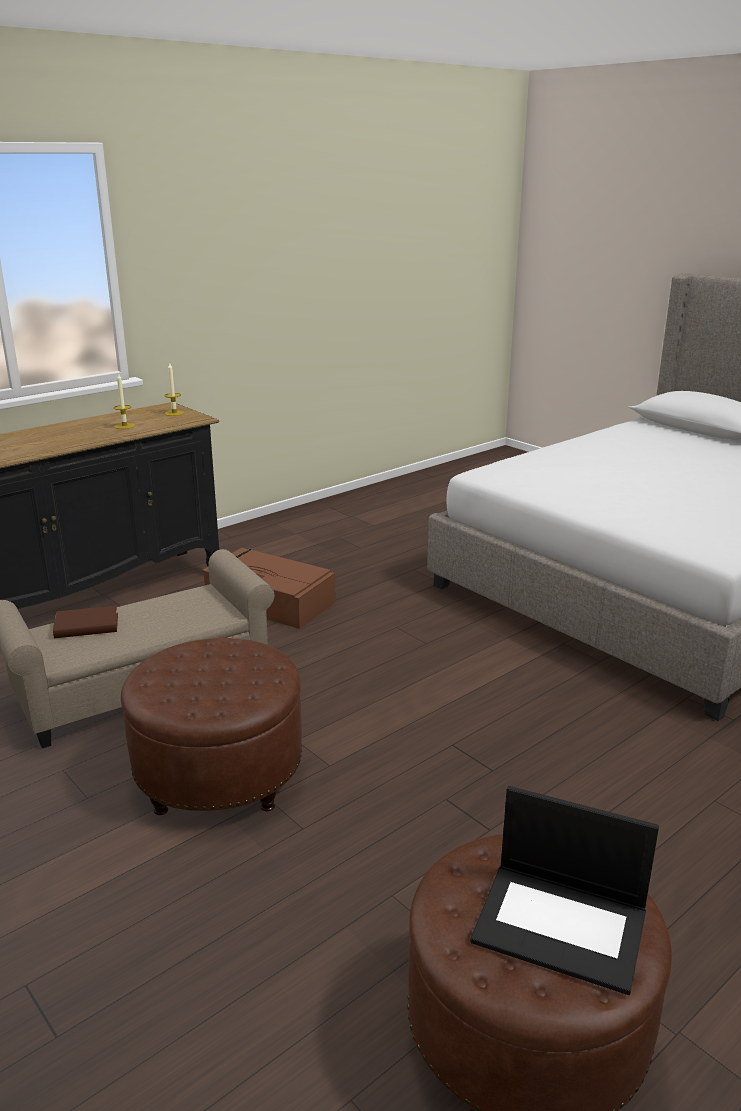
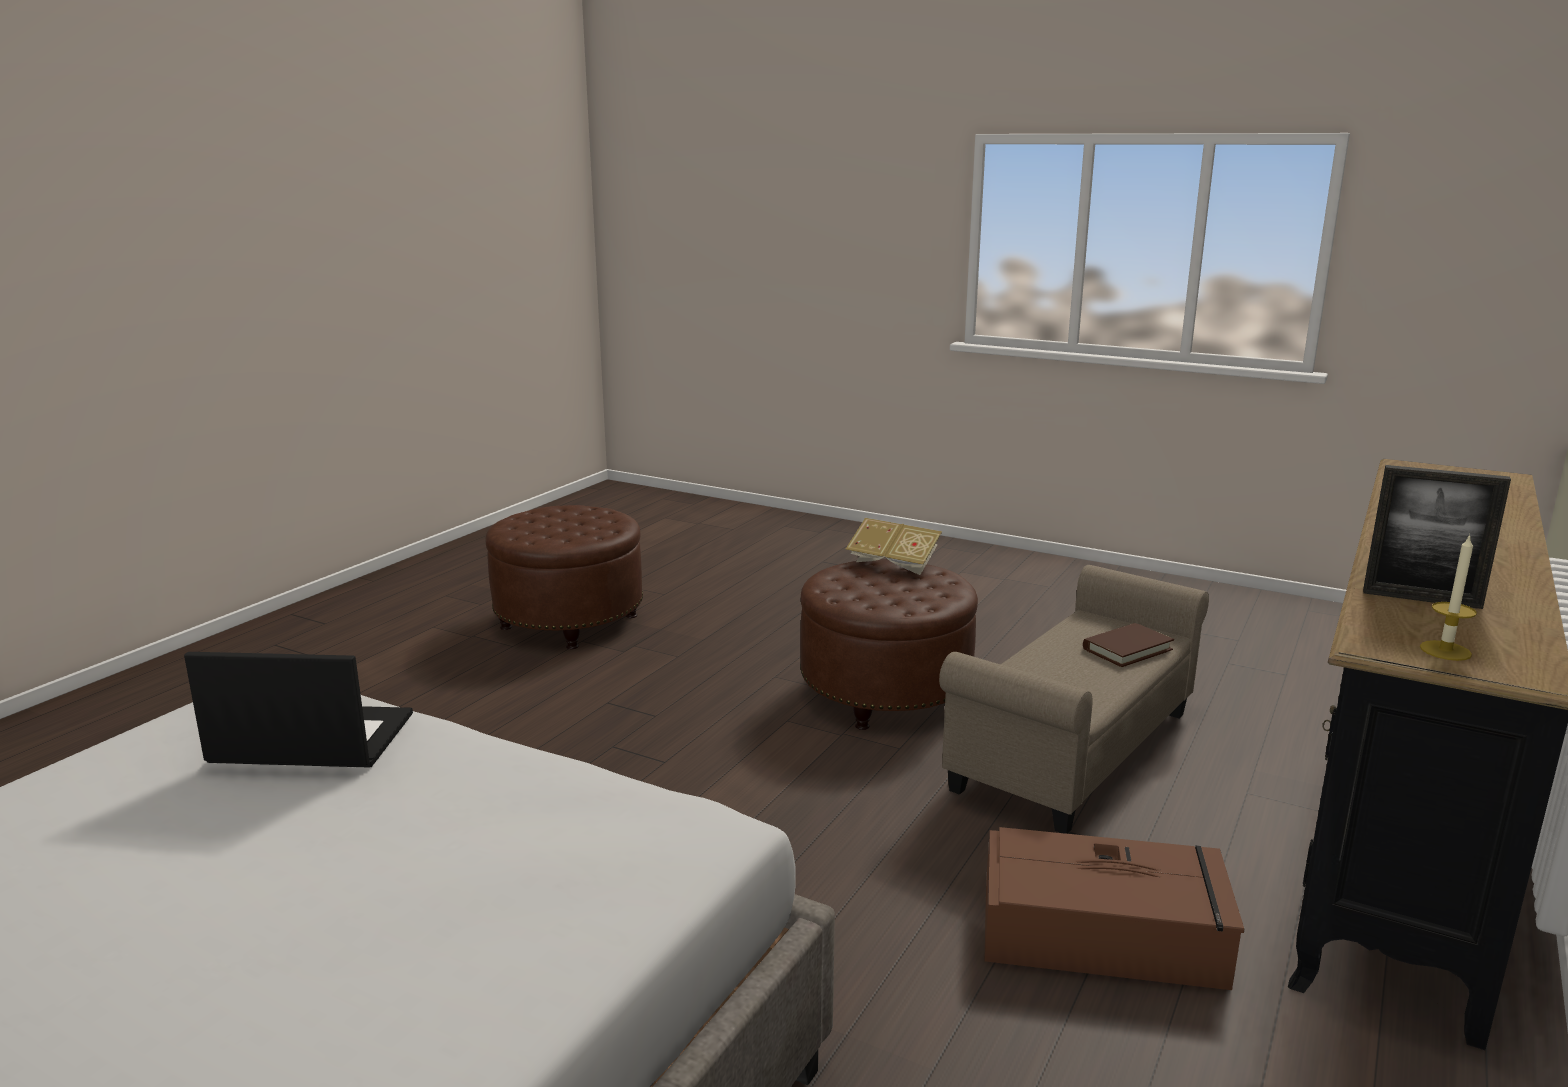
camera: 160 degrees right, 5 degrees down
(124, 426) = (1421, 599): candle -> picture frame
(170, 704) = (893, 564): none -> book
(562, 925) = (549, 522): laptop -> laptop (309, 740)

